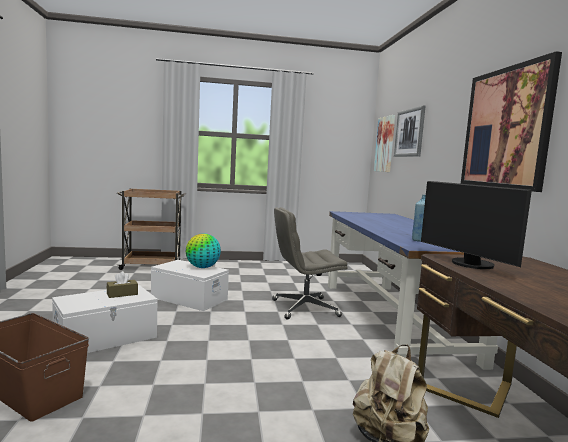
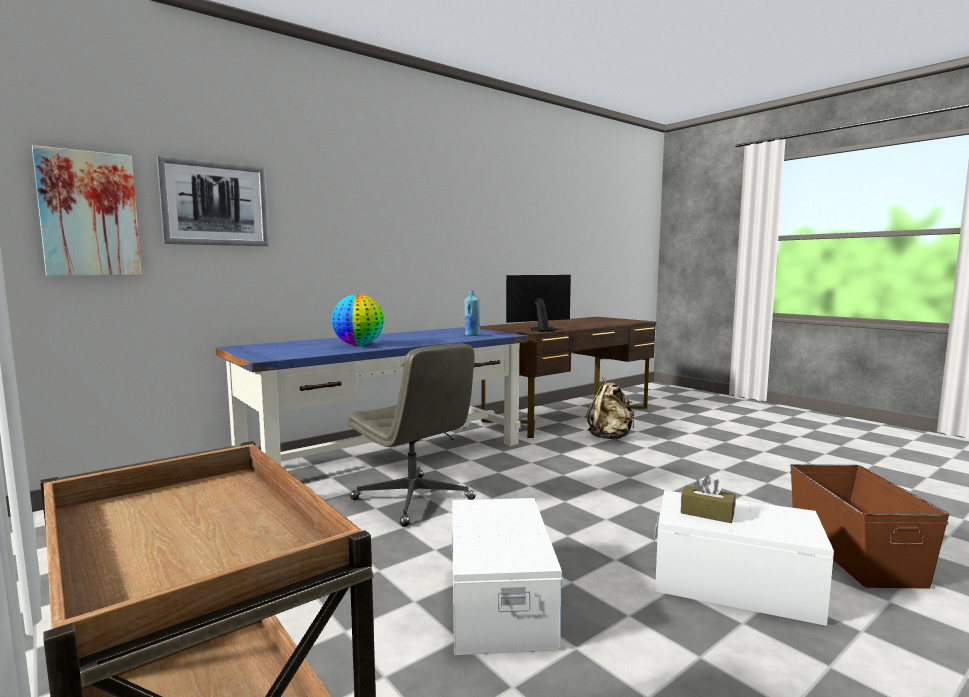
camera: 120 degrees left, 0 degrees up
(202, 267) = (478, 521): globe -> globe (359, 345)
(469, 264) = (541, 329): monitor -> monitor turned 150 degrees counterclockwise
(505, 128) = (427, 226): picture -> none

